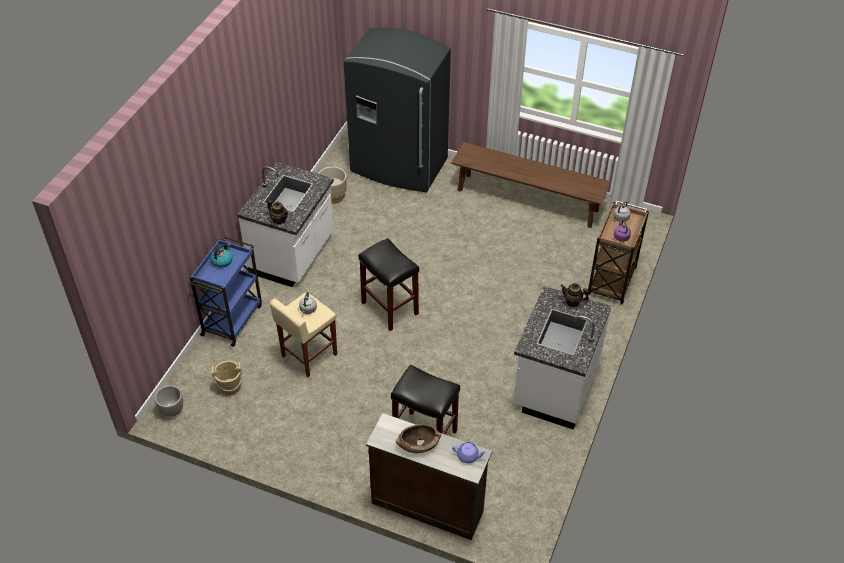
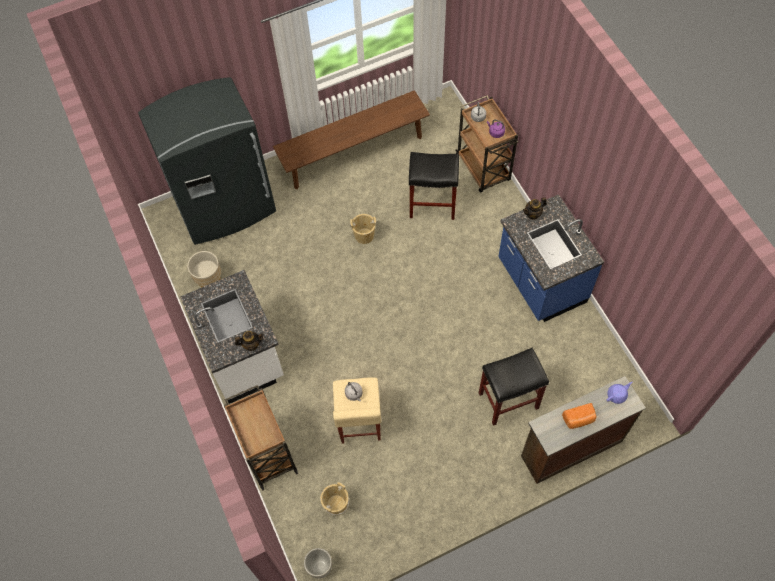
camera: 45 degrees left, 15 degrees up
(222, 260) = (249, 421): kettle -> none
(232, 319) = (267, 452): blue cart -> brown cart
(389, 308) = (366, 330): black stool -> black stool (431, 205)
(418, 444) = (578, 419): brown bowl -> bread
(465, 253) = (364, 235): none -> beige bucket
(554, 386) = (540, 282): white counter -> blue counter

